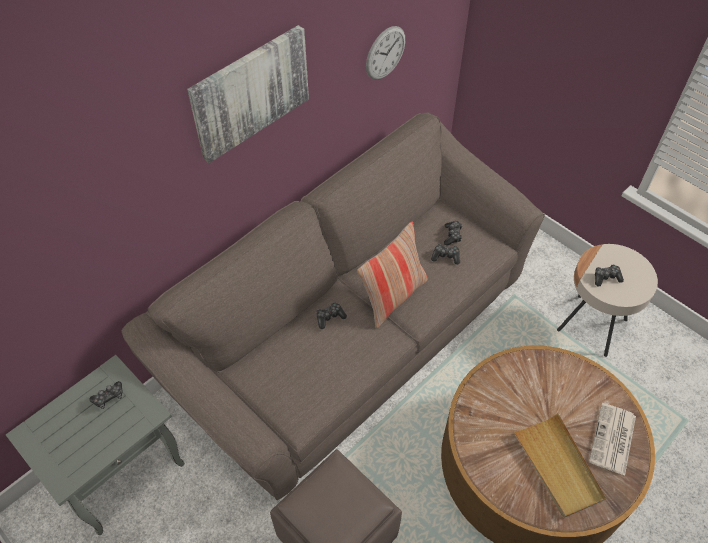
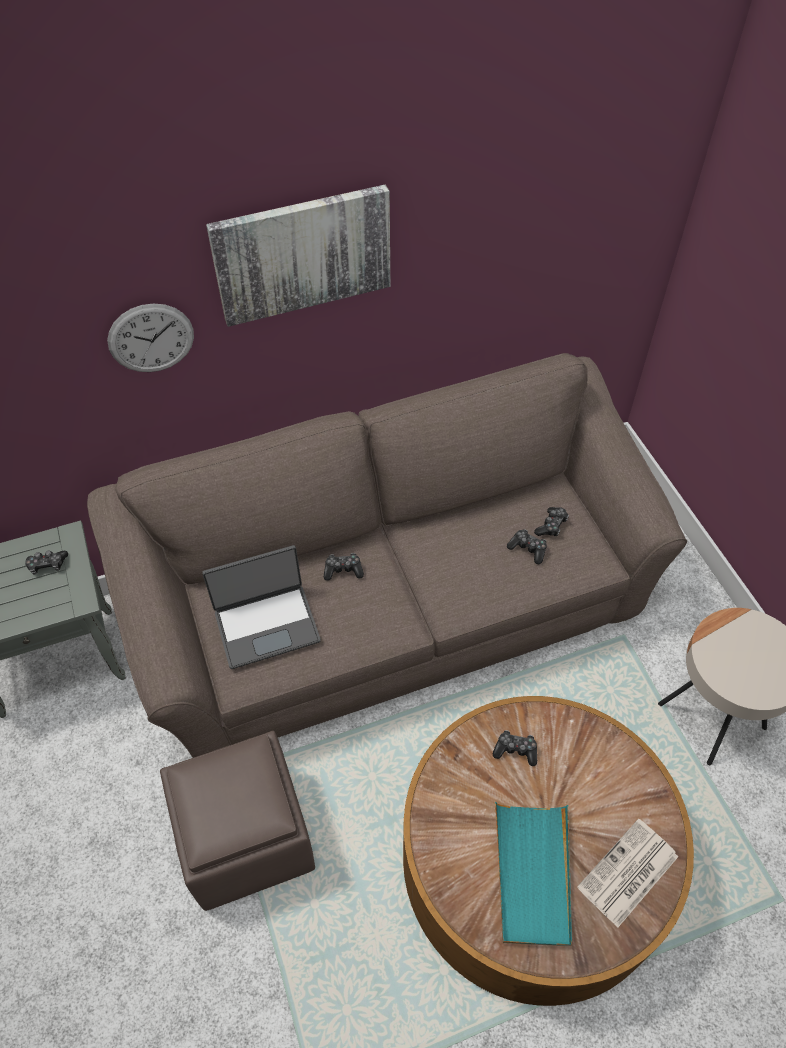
camera: 25 degrees right, 0 degrees up
(297, 376) = (266, 625): none -> laptop
(385, 53) = (527, 258): wall clock -> wall clock (151, 338)
(393, 297) = (434, 574): pillow -> none
(558, 466) = (532, 874): beige tray -> turquoise tray
(606, 278) = (731, 656): game controller -> game controller (515, 750)

